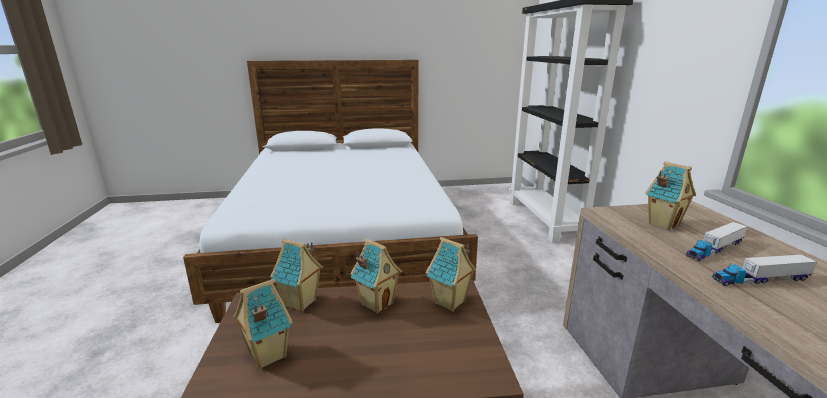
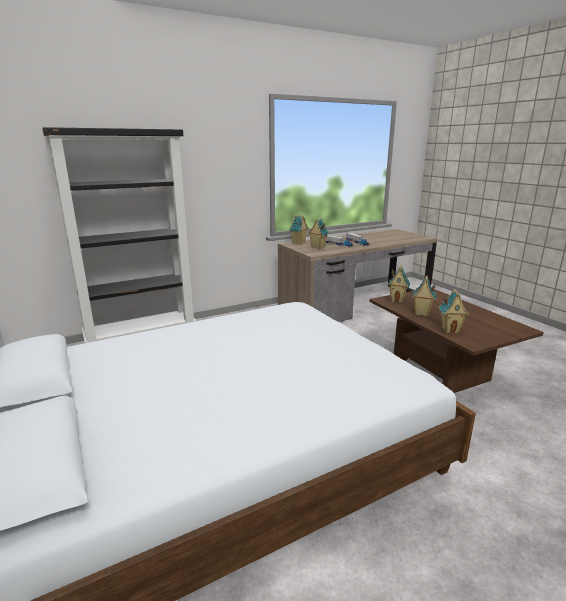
camera: 110 degrees left, 0 degrees up
(266, 356) = (490, 326): toy house -> toy house (298, 243)

